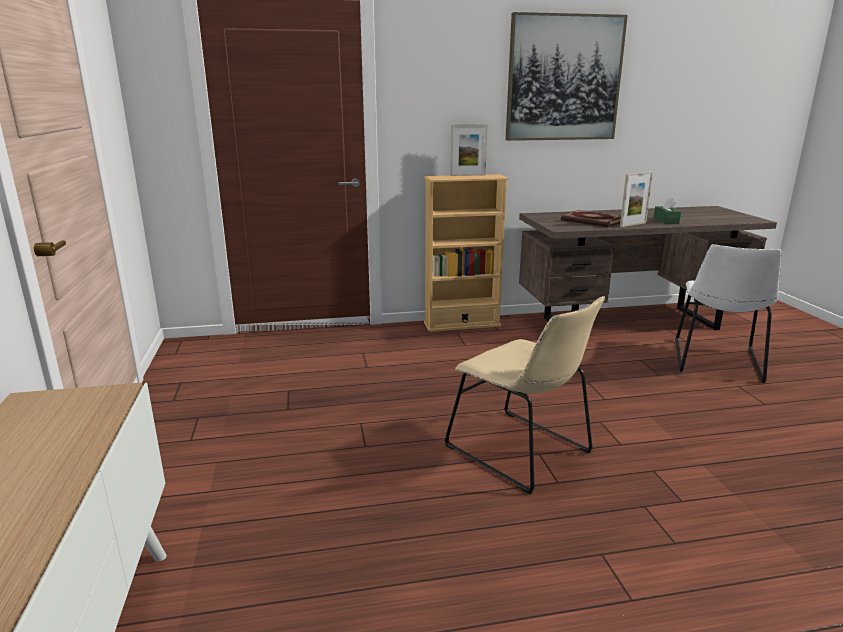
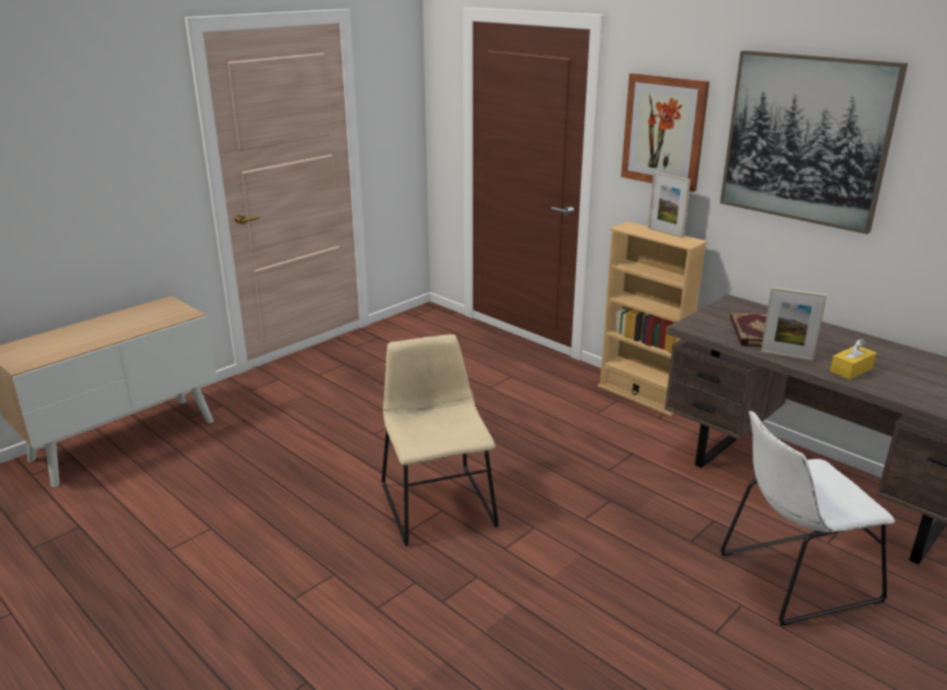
camera: 55 degrees right, 5 degrees up
(447, 89) = (664, 131): none -> picture
(522, 452) = (436, 501): beige chair -> beige chair turned 150 degrees clockwise
(666, 221) = (851, 370): green tissue box -> yellow tissue box

